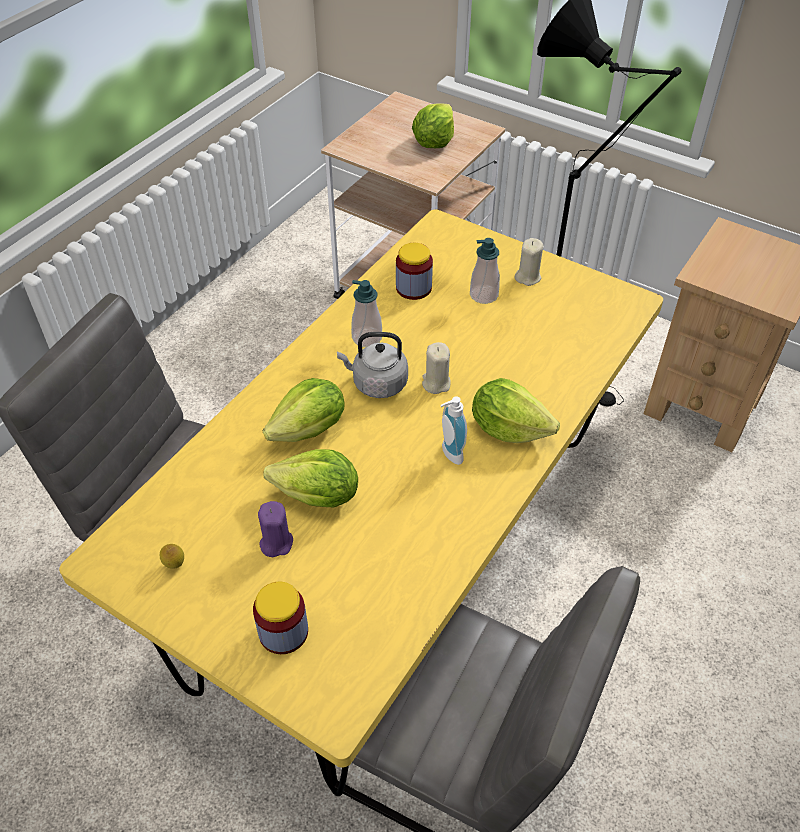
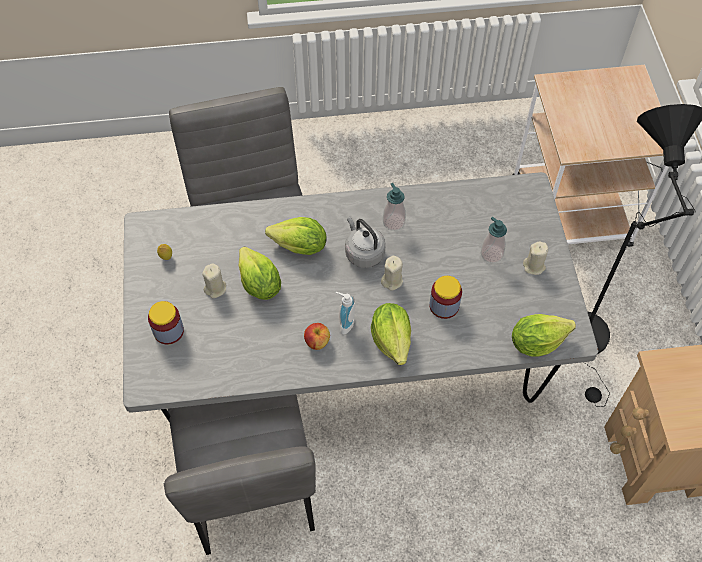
camera: 50 degrees right, 10 degrees up
(276, 542) = (215, 288): purple candle -> beige candle
(401, 560) = (350, 366): yellow dining table -> grey dining table
(413, 288) = (459, 214): jar -> jar (444, 306)
(434, 142) = (613, 124): lettuce -> lettuce (536, 342)
(448, 493) = (317, 342): none -> apple

